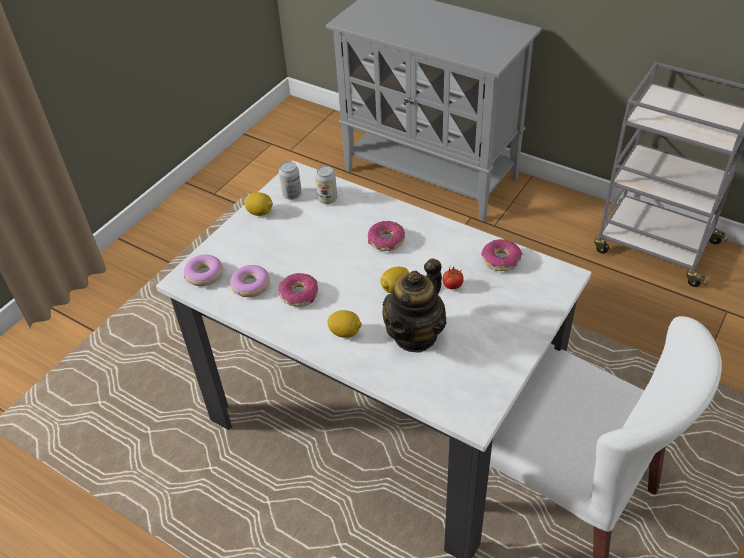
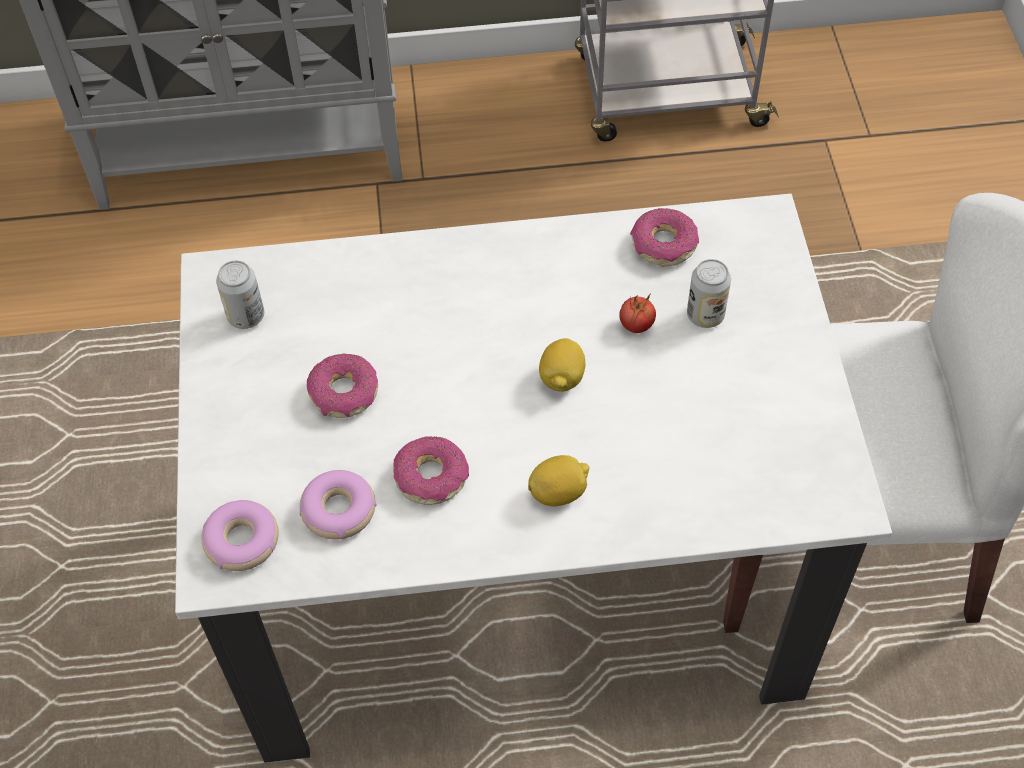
camera: 40 degrees left, 10 degrees up
(260, 212) = (223, 378): lemon -> none
(327, 199) = (313, 291): can -> can (705, 315)
(386, 241) = (474, 310): donut -> donut (344, 393)
(415, 335) = (658, 432): teapot -> none

